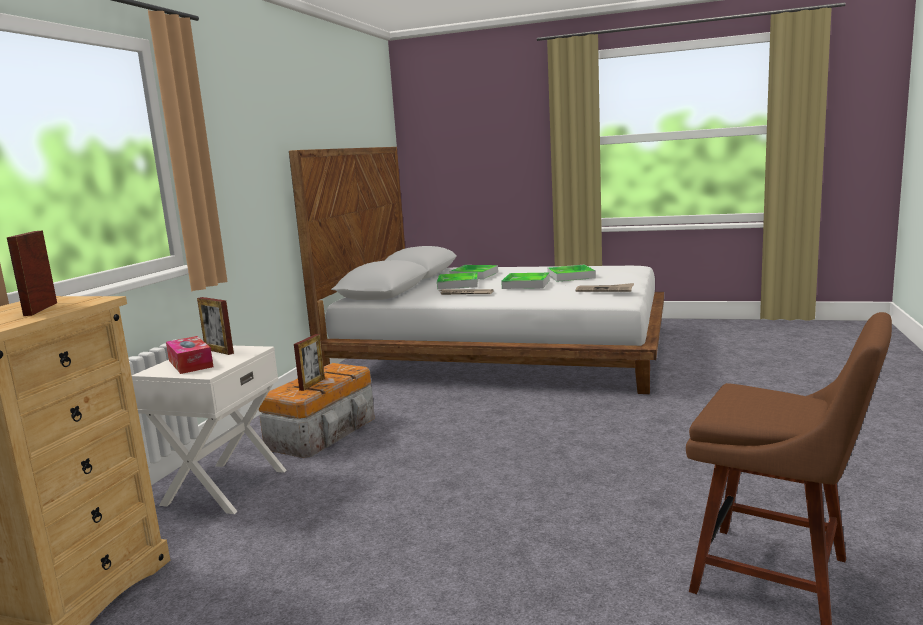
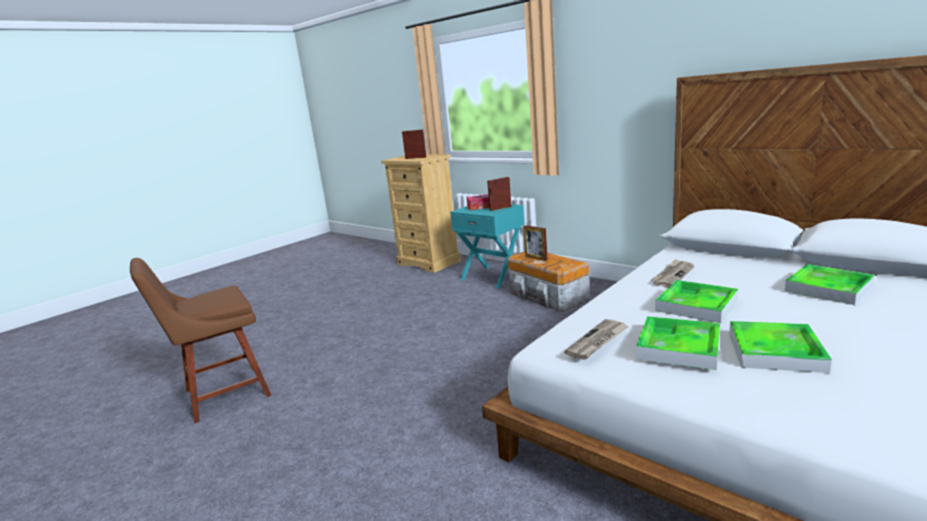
camera: 115 degrees right, 5 degrees up
(224, 487) = (493, 276): white nightstand -> turquoise nightstand
(458, 284) = (745, 275): tray -> tray (678, 347)

